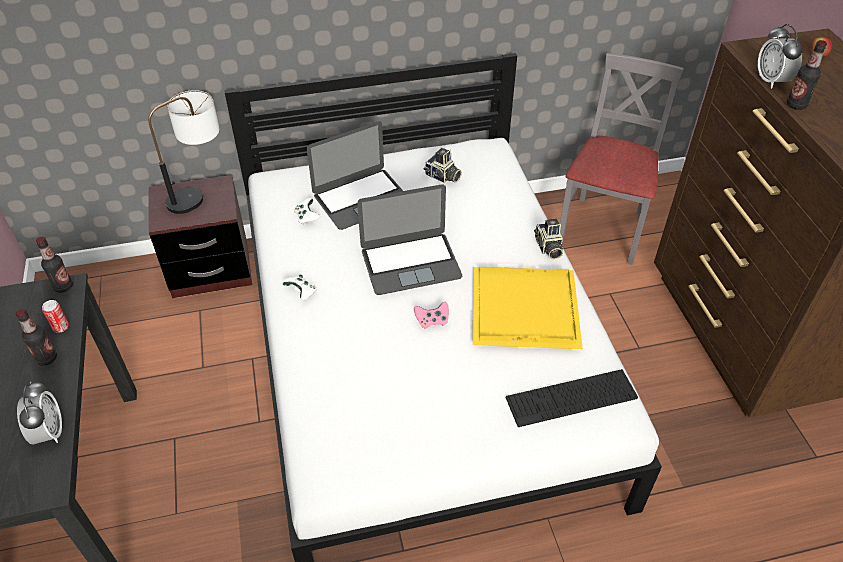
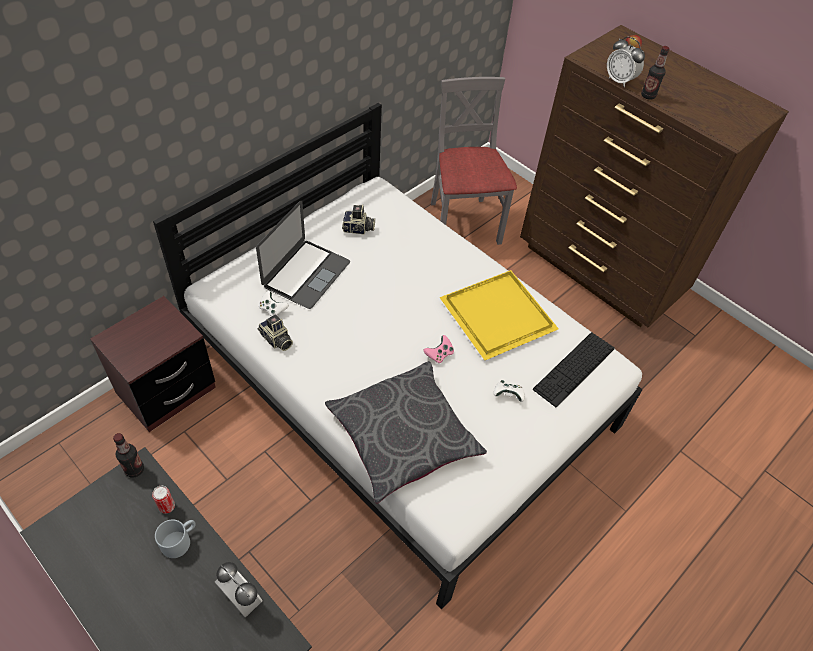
camera: 35 degrees left, 5 degrees up
(47, 358) = (179, 540): bottle -> grey mug
(200, 193) = (148, 325): table lamp -> none
(302, 293) = (320, 377): white game controller -> white game controller (508, 395)
(335, 380) = (403, 436): none -> grey pillow
(410, 263) = (389, 314): laptop -> none
(548, 248) = (478, 259): camera -> camera (276, 340)

